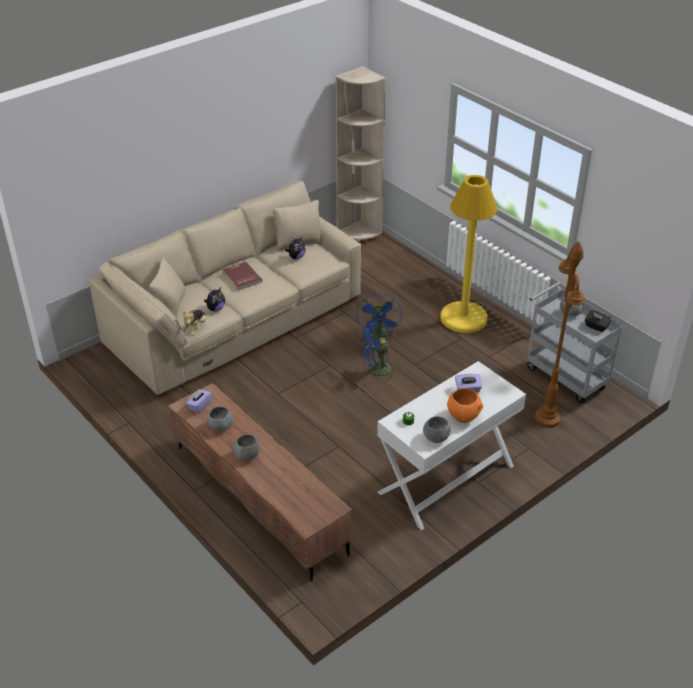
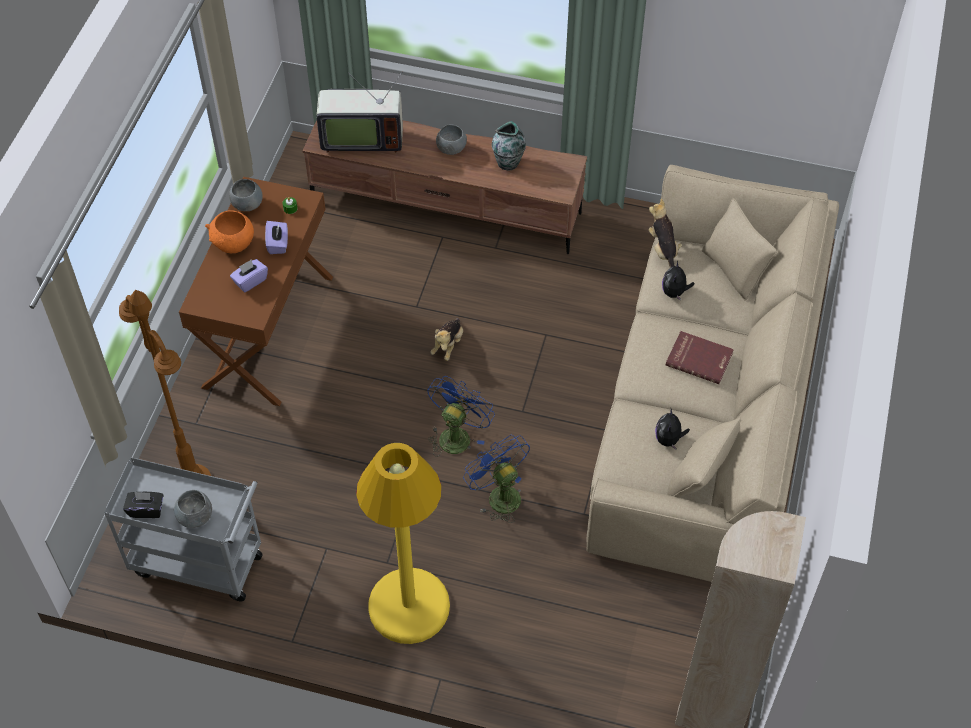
camera: 145 degrees right, 15 degrees up
(199, 406) = (554, 172): purple tissue box -> purple tissue box (278, 244)
(220, 426) = (508, 162): grey bowl -> vase
(301, 496) = (361, 138): none -> television
(339, 415) = (448, 345): none -> plush toy
(446, 479) = (267, 331): white console table -> brown console table

